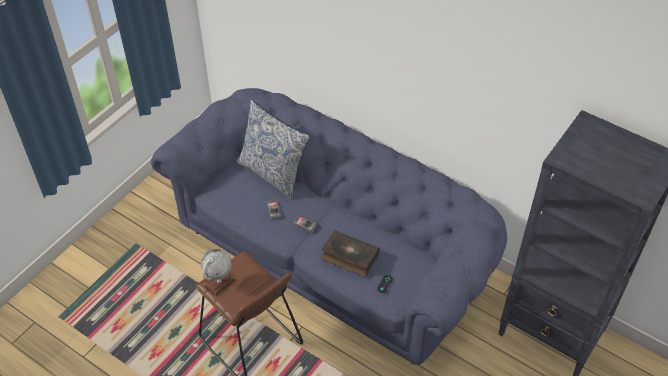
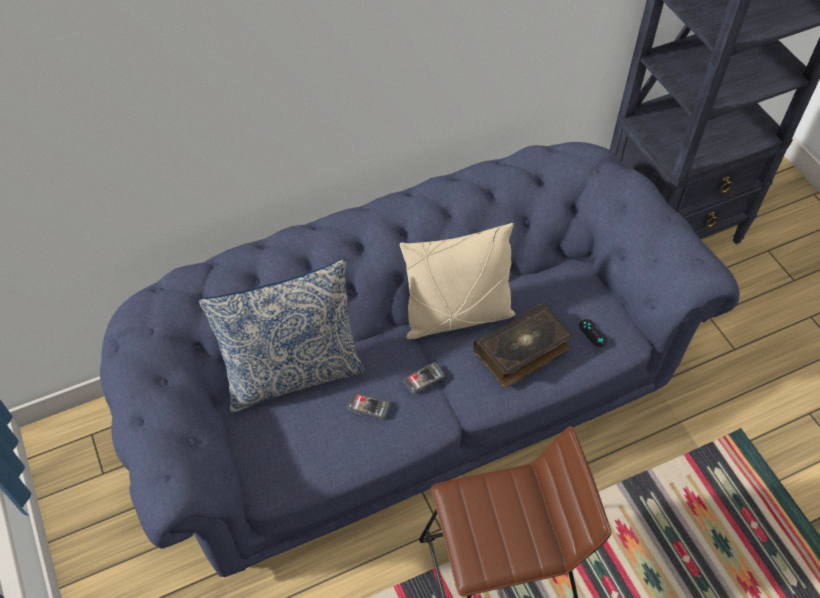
camera: 60 degrees left, 5 degrees up
(219, 283) = (482, 552): globe -> none
(352, 221) = (457, 316): none -> beige pillow

